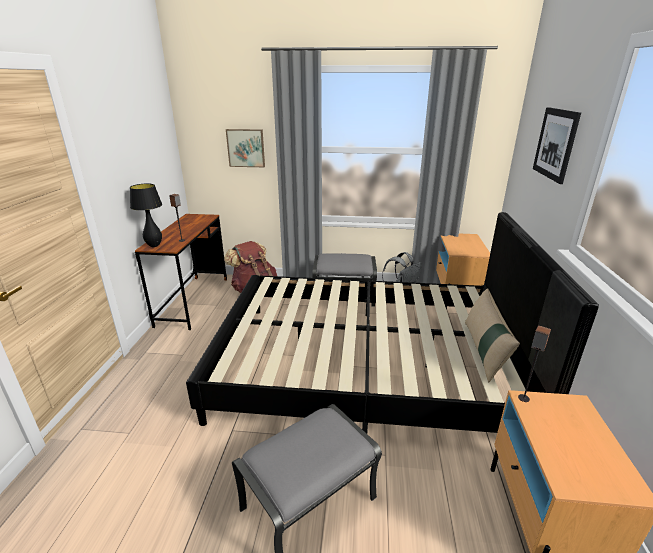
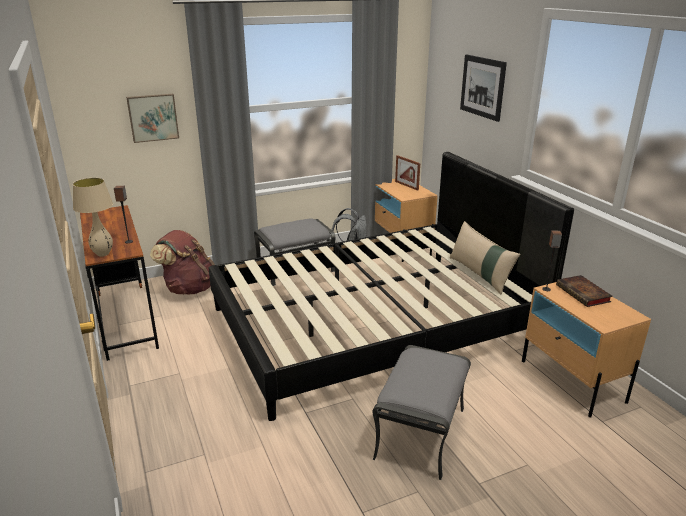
camera: 30 degrees left, 0 degrees up
(154, 245) = (103, 254): black table lamp -> beige table lamp
(469, 242) = (406, 185): none -> picture frame
(574, 424) = (584, 294): none -> book

